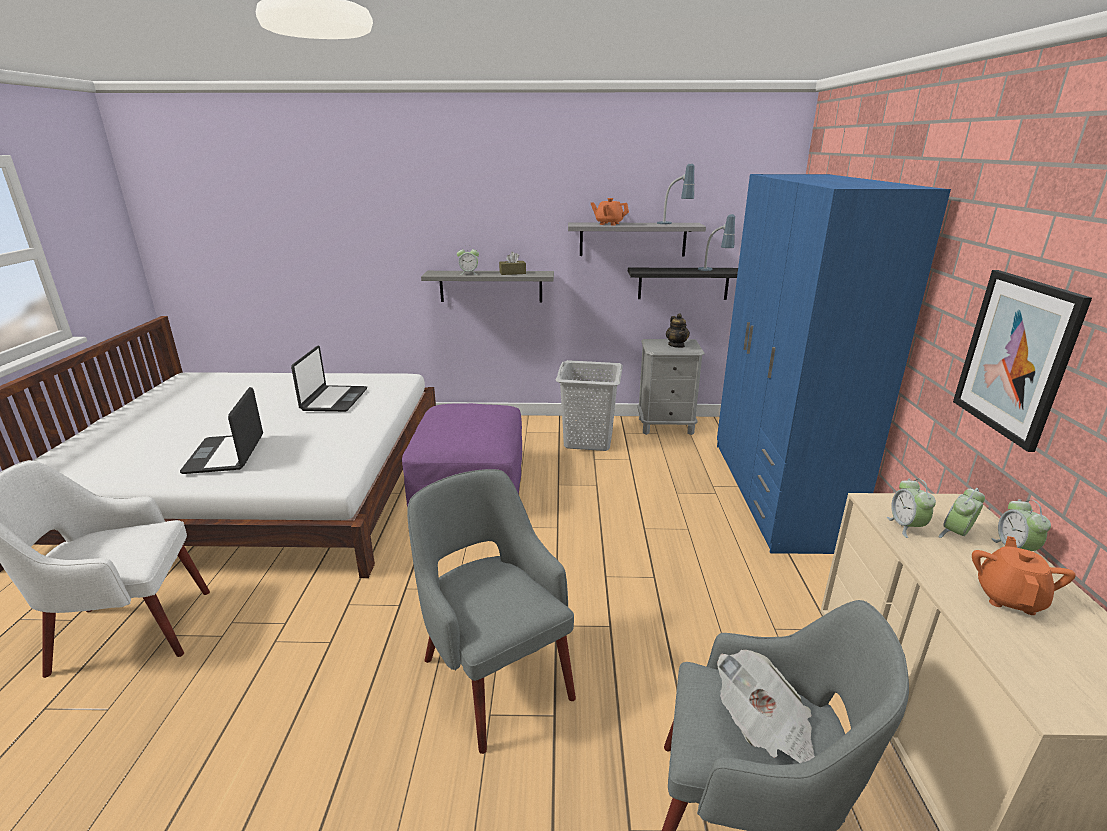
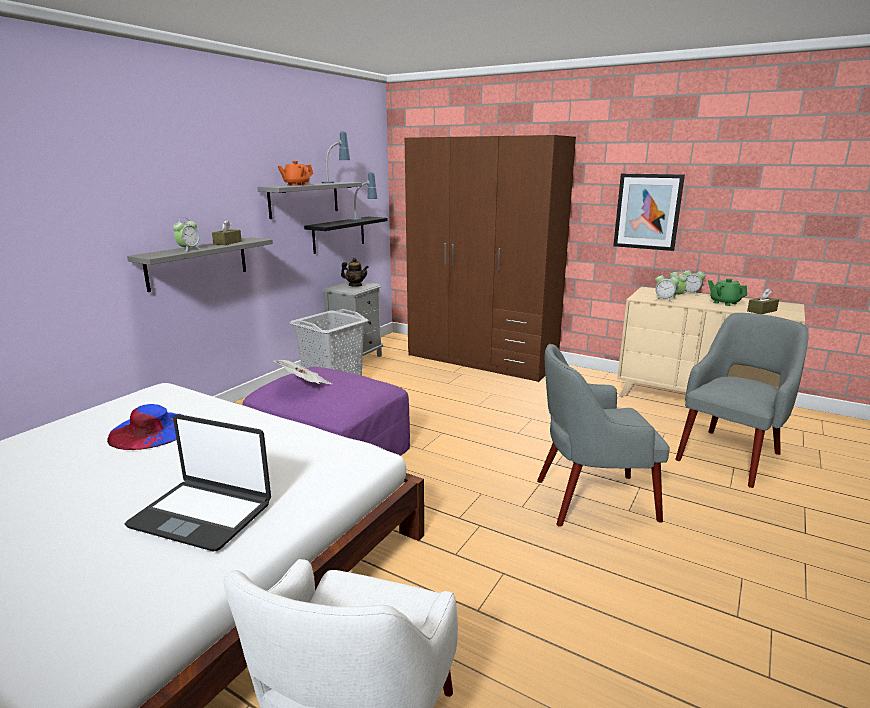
camera: 60 degrees left, 5 degrees down
(334, 400) = (150, 431): laptop -> blue hat
(764, 726) = (746, 386): newspaper -> newspaper (304, 385)
(775, 492) = (481, 360): blue wardrobe -> brown wardrobe
(1009, 598) = (724, 303): orange teapot -> green teapot
(1025, 656) = (762, 311): none -> brown tissue box

